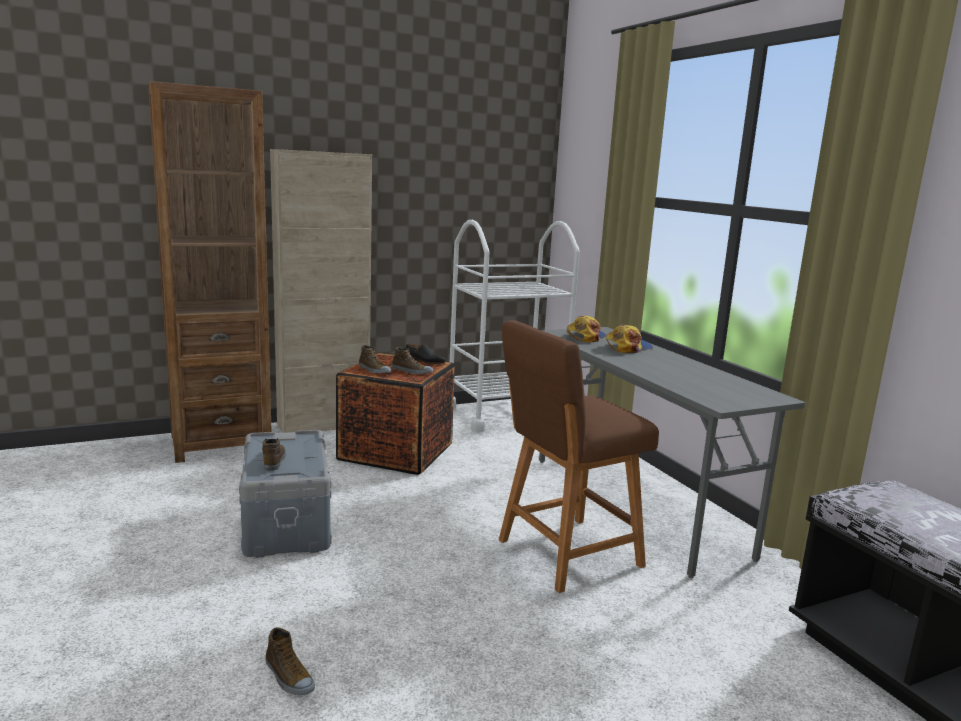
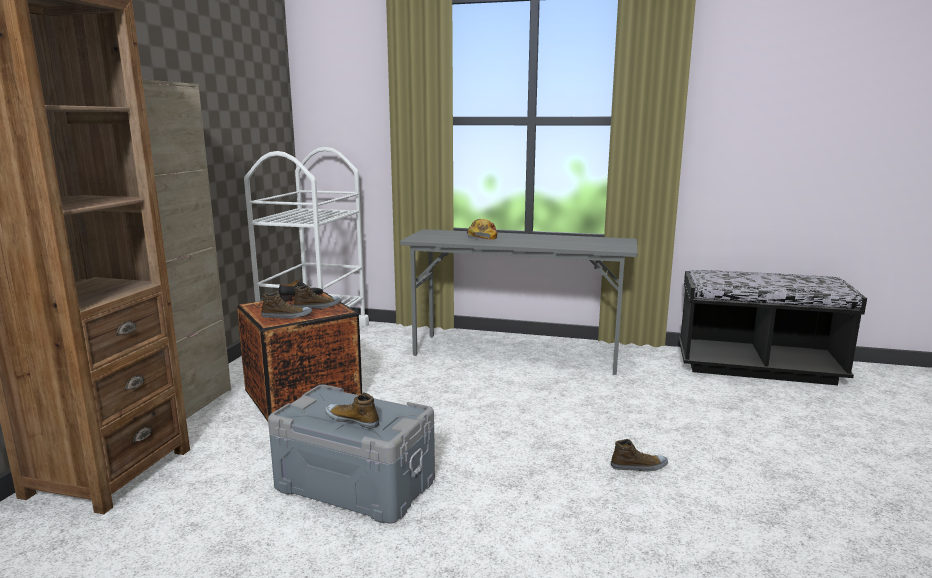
camera: 50 degrees left, 0 degrees up
(288, 677) = (606, 554): shoe -> shoe (639, 466)
(563, 554) = (549, 397): brown stool -> none
(585, 337) = (439, 237): cap -> none

